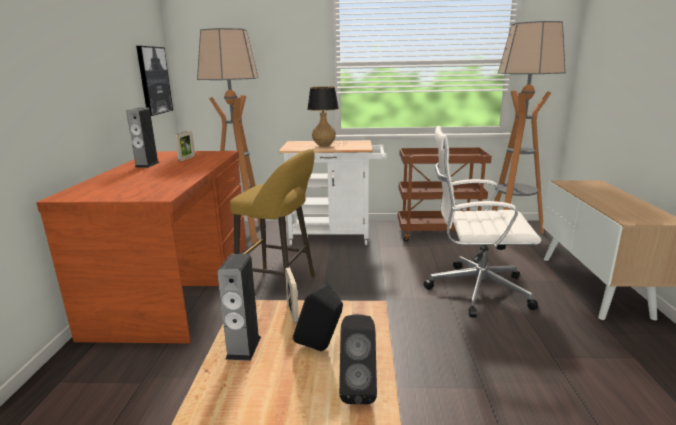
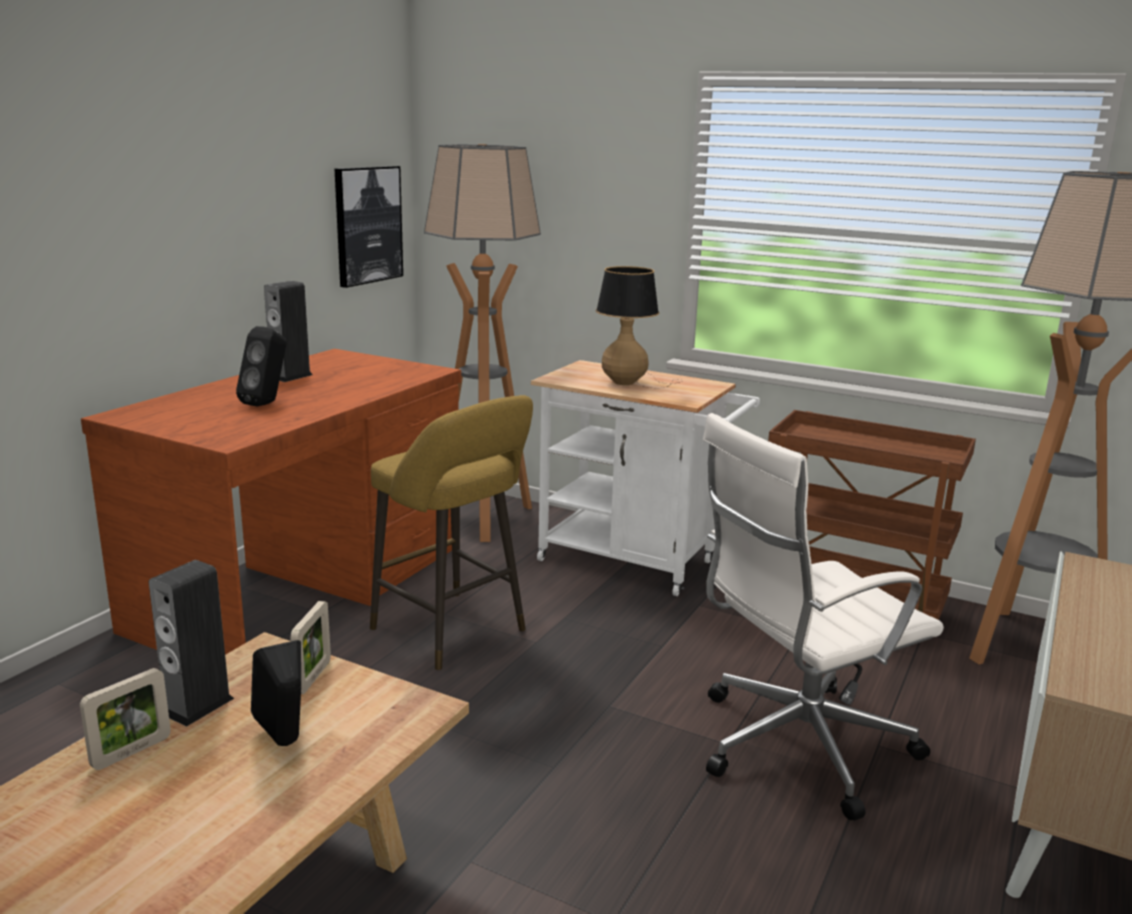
camera: 25 degrees right, 0 degrees up
(187, 158) = (360, 373): picture frame -> picture frame (131, 752)
(358, 389) = (266, 816): black speaker -> black speaker (267, 403)
(475, 290) = (796, 746): white office chair -> white office chair turned 60 degrees counterclockwise

